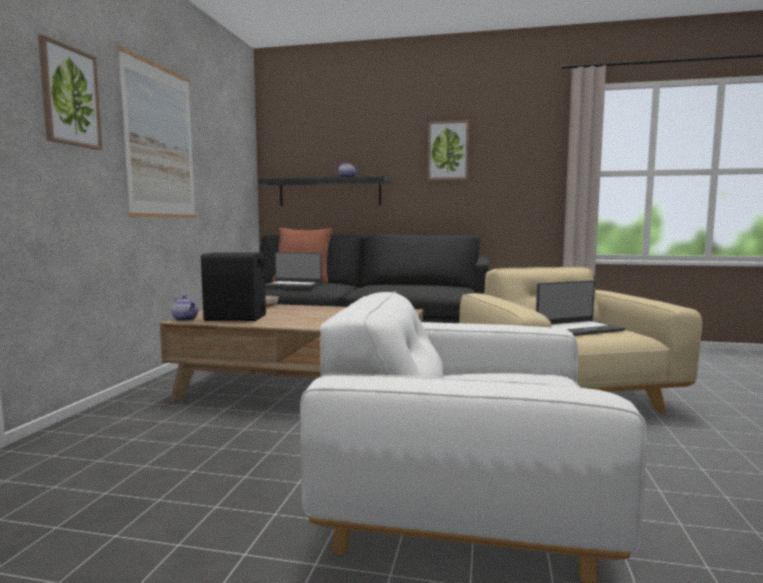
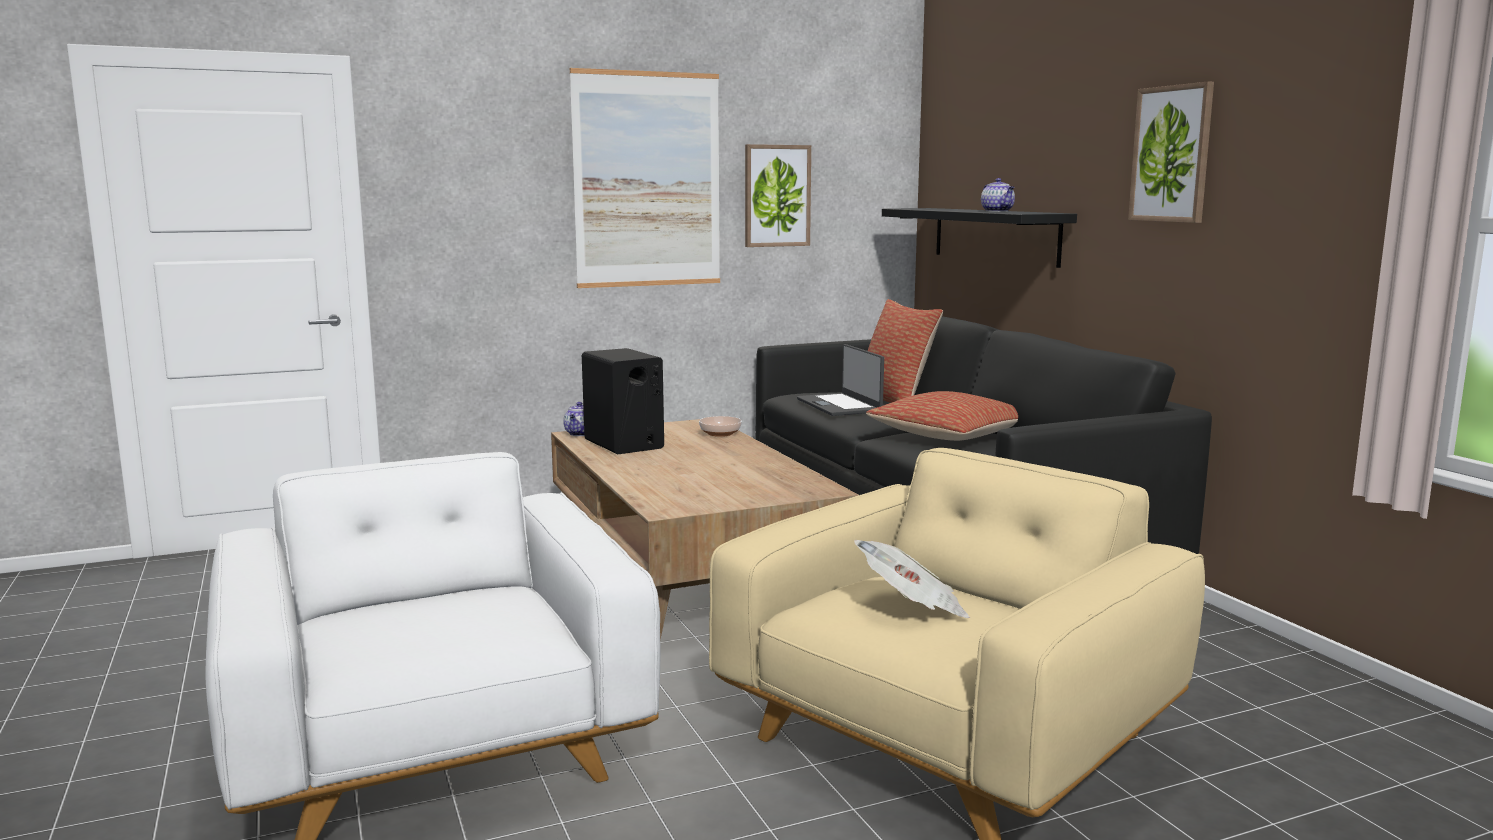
camera: 55 degrees right, 5 degrees up
(70, 96) = (486, 152): picture -> picture (777, 196)
(384, 286) = (949, 436): none -> pillow
(578, 329) = (912, 607): laptop -> newspaper

